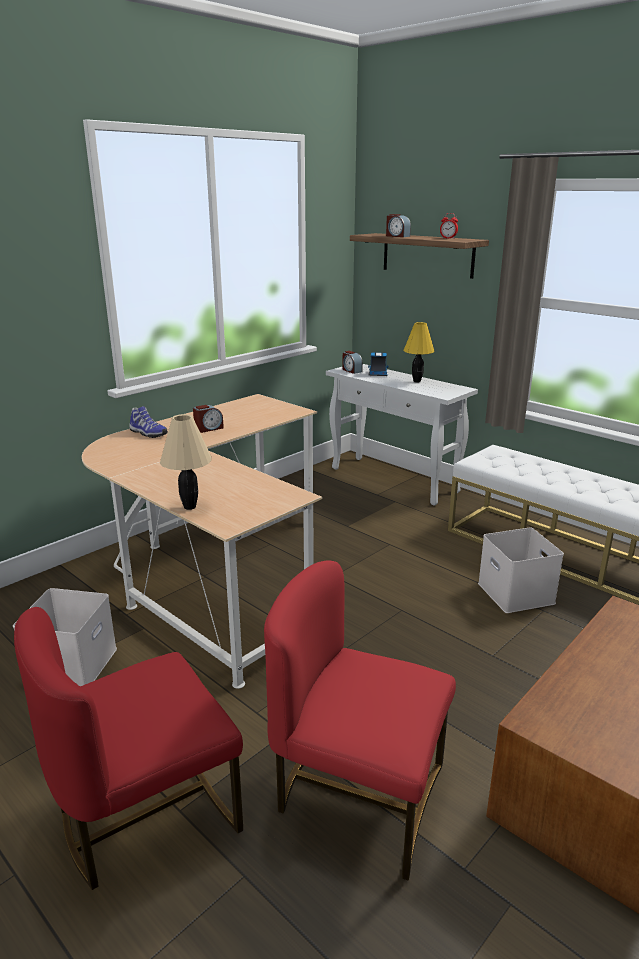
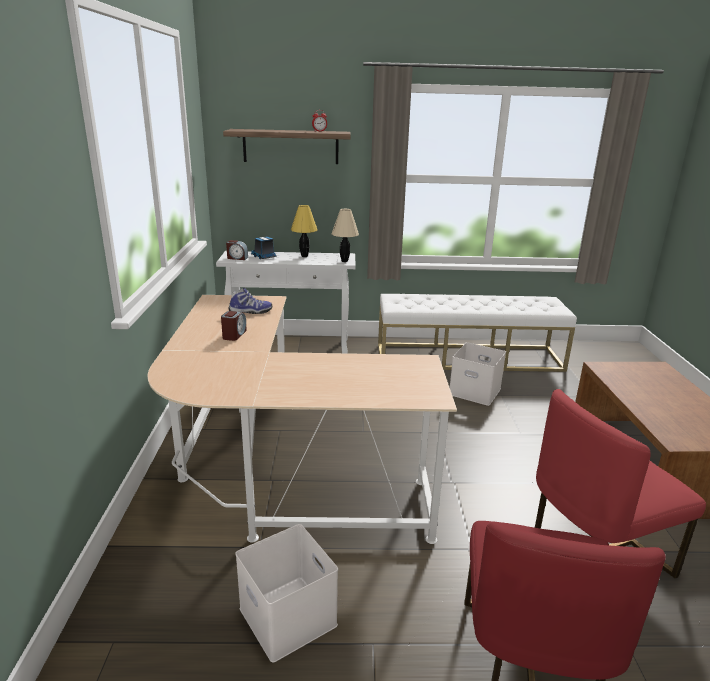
camera: 45 degrees left, 0 degrees up
(147, 433) = (188, 357): shoe -> shoe (250, 312)
(190, 507) = (377, 399): beige table lamp -> beige table lamp (344, 261)
(397, 236) = (271, 131): alarm clock -> none

